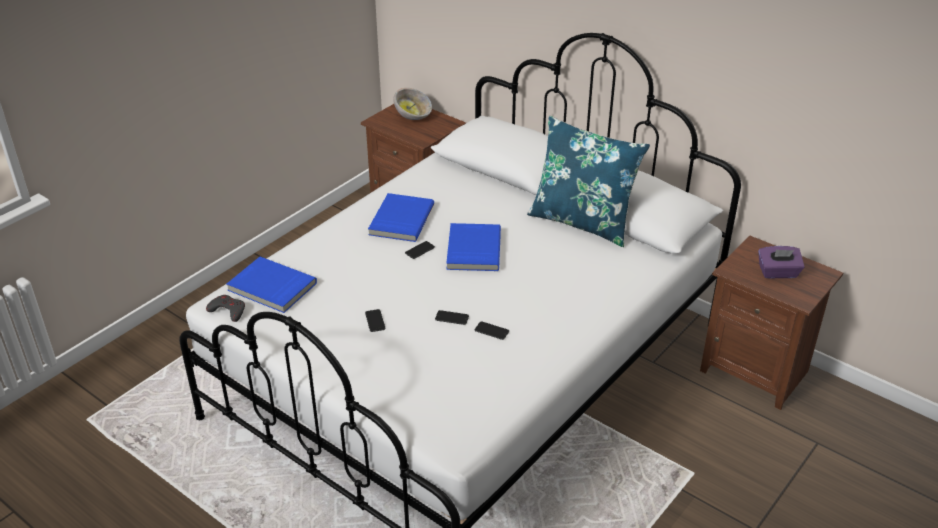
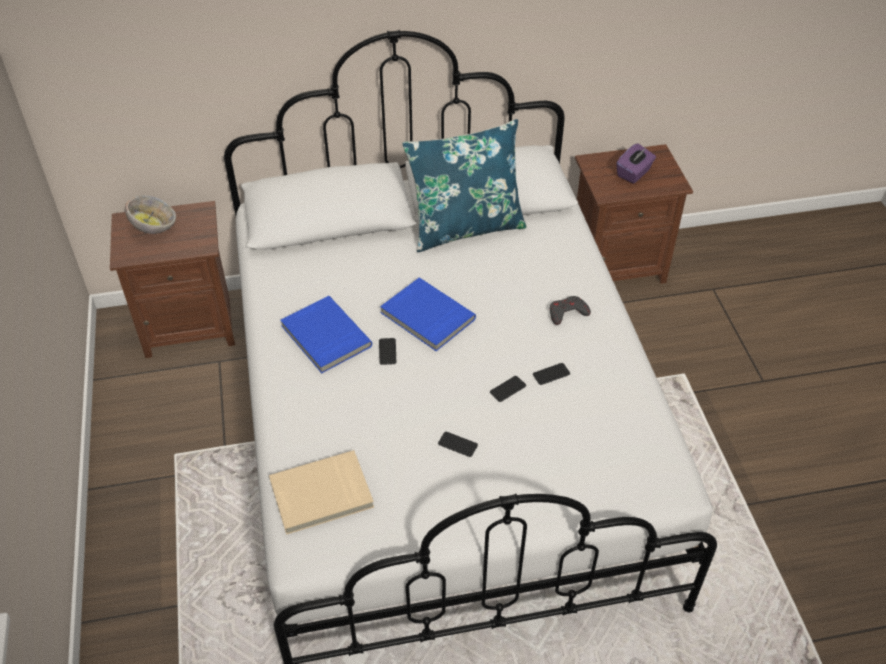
camera: 50 degrees left, 10 degrees up
(228, 310) = (321, 552): grey game controller -> grey game controller (567, 313)
(271, 287) = (322, 495): blue book -> beige book

